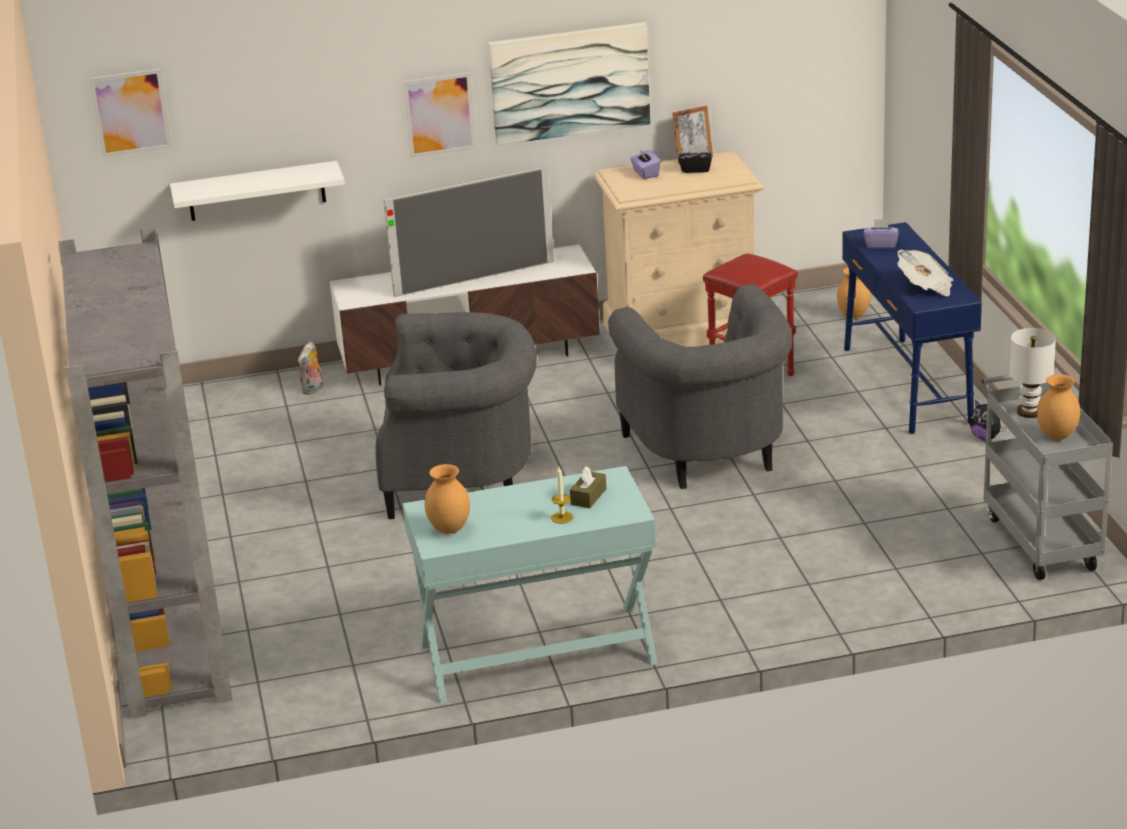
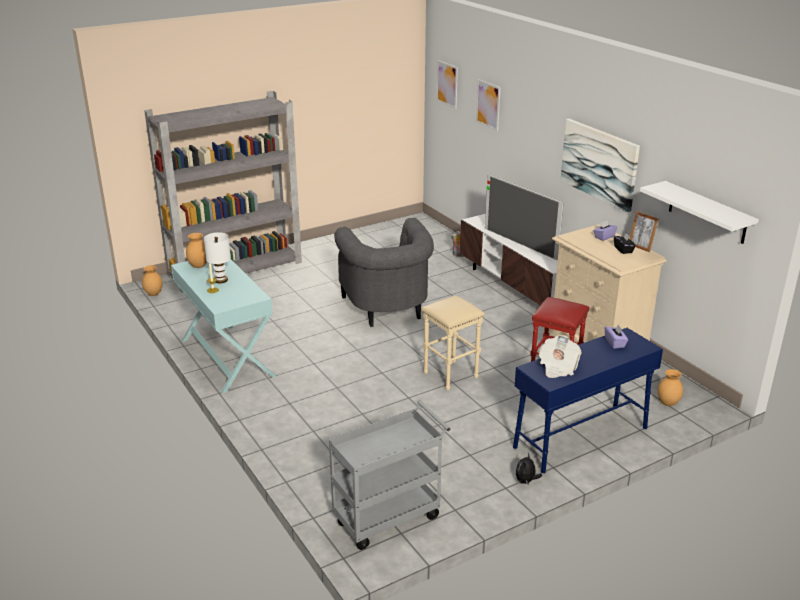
camera: 70 degrees right, 0 degrees up
(256, 191) = (478, 148): white shelf -> white shelf (707, 212)
(439, 115) = (544, 149): picture -> picture (488, 104)
(588, 497) = (235, 293): brown tissue box -> none
(706, 453) = (449, 375): grey armchair -> beige stool
(1028, 412) = (408, 435): white table lamp -> white table lamp (220, 280)
(1057, 436) = (376, 451): brown vase -> brown vase (153, 294)

